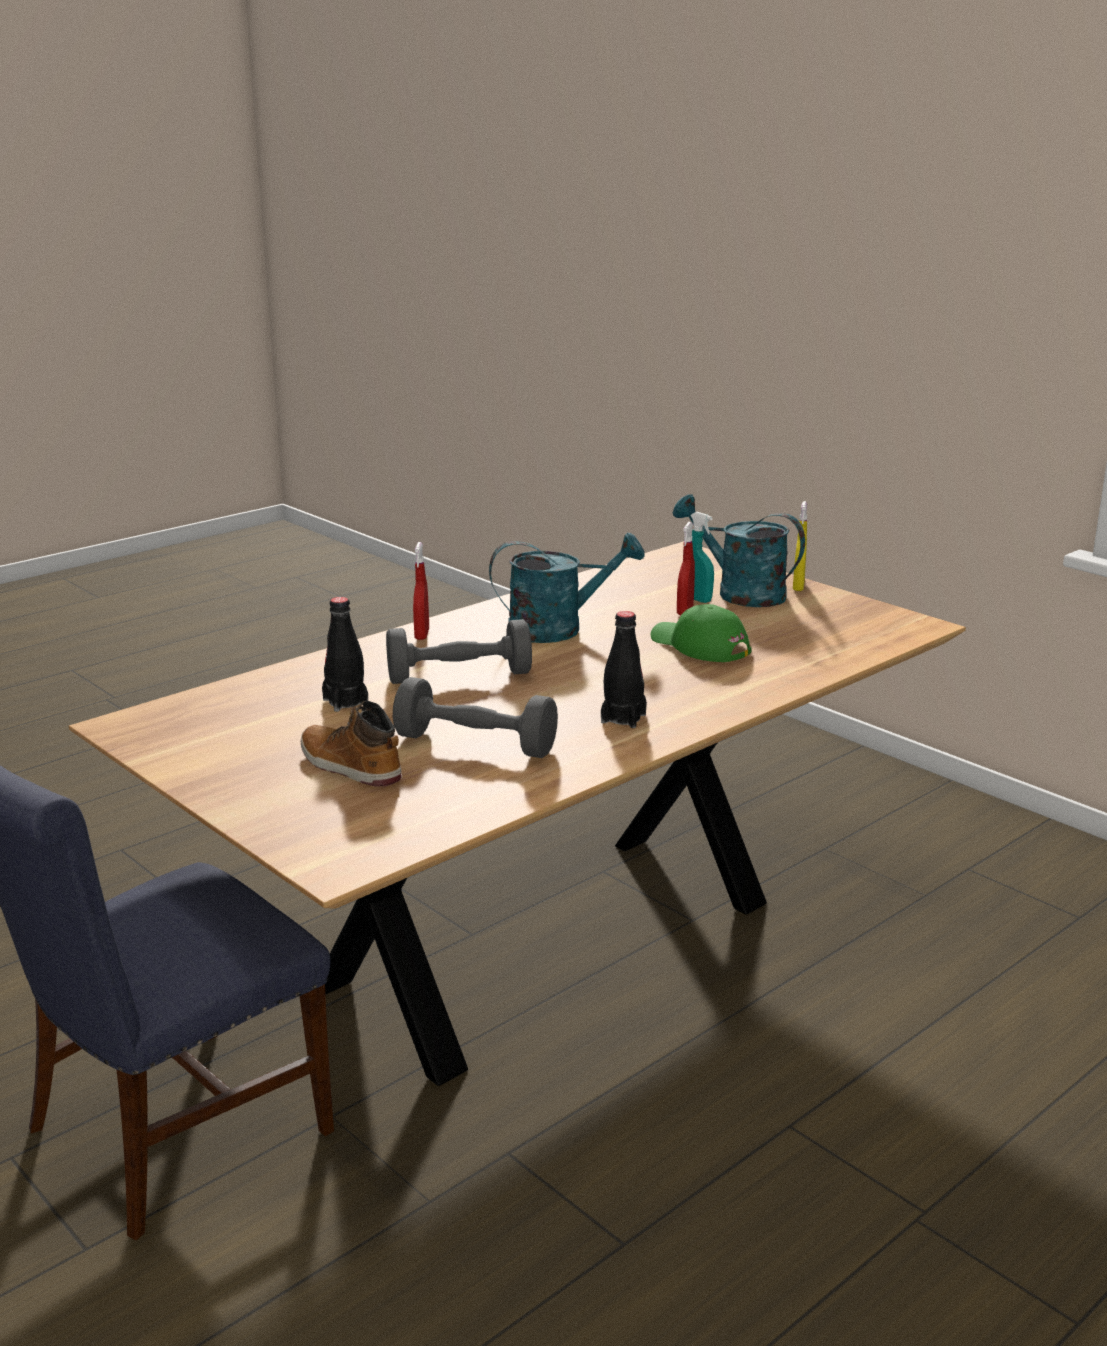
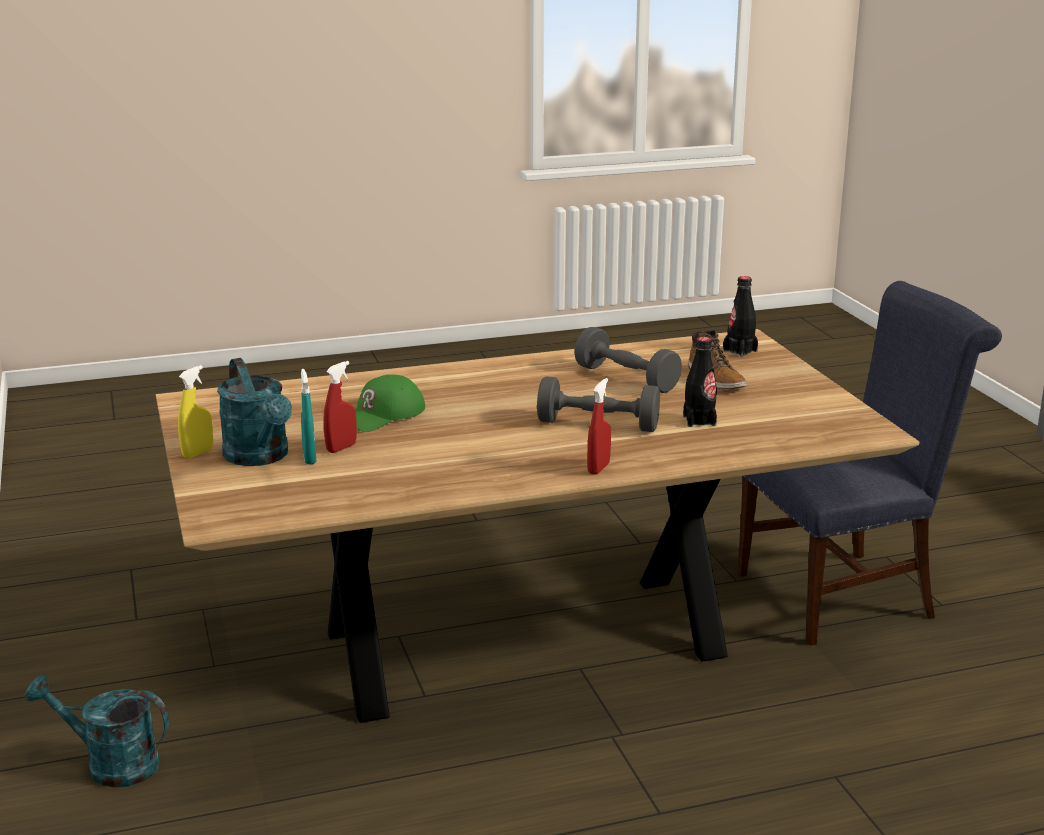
camera: 155 degrees left, 0 degrees up
(558, 629) = (473, 451): turquoise watering can -> turquoise watering can (111, 765)
(623, 718) = (513, 377): black bottle -> black bottle (740, 351)
(699, 646) = (382, 415): green cap -> green cap turned 60 degrees clockwise

